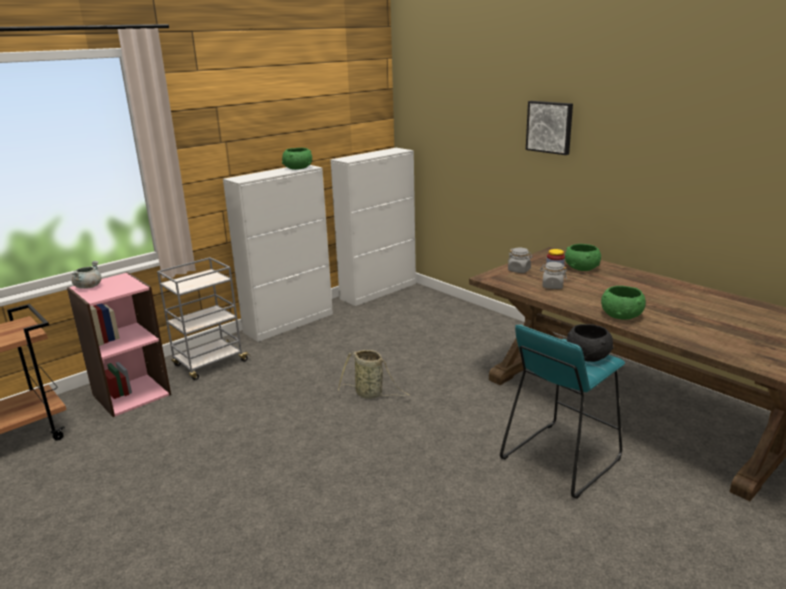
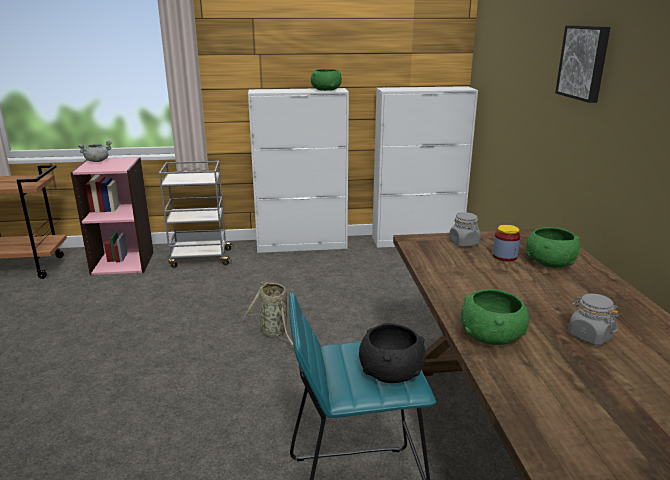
camera: 35 degrees right, 0 degrees up
(552, 286) = (469, 271): grey jar -> grey jar (589, 336)

